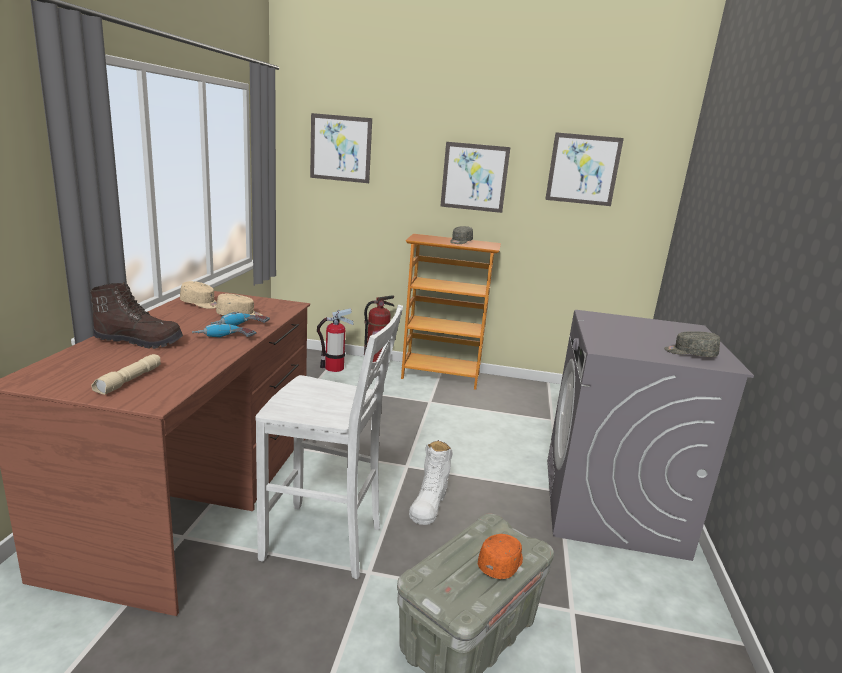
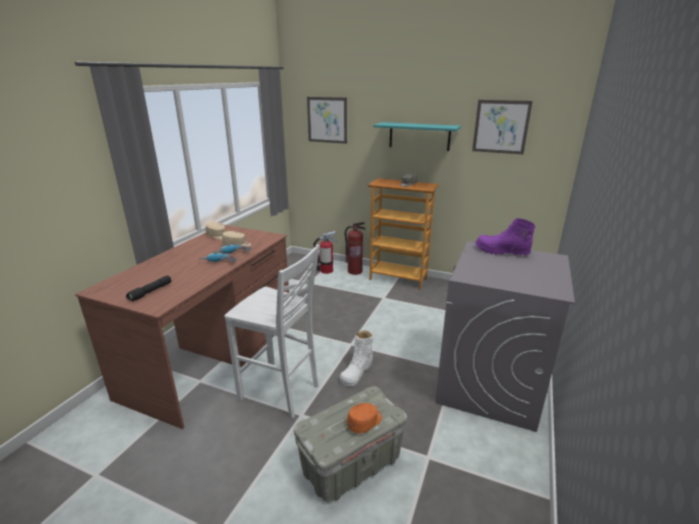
camera: 15 degrees right, 5 degrees up
(129, 381) = (150, 292): beige flashlight -> black flashlight
(140, 341) = (169, 264): brown boot -> none
(474, 177) = (419, 136): picture -> turquoise shelf
(626, 321) = (501, 252): none -> purple boot
(690, 353) = (533, 282): grey cap -> none

